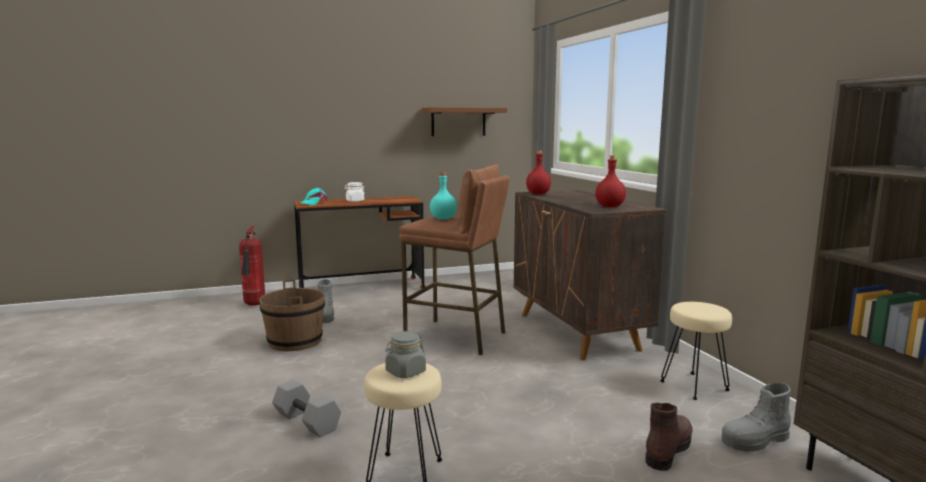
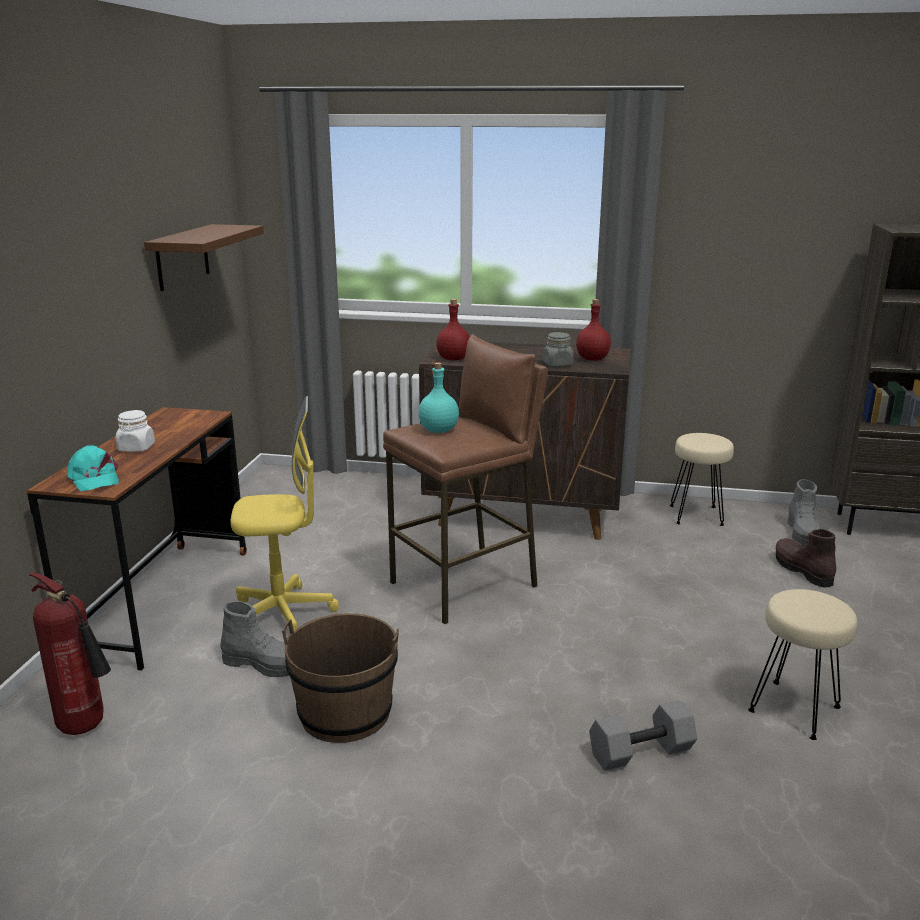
camera: 60 degrees left, 10 degrees up
(374, 309) = (283, 614): none -> yellow office chair
(405, 372) = (813, 605): grey jar -> grey jar (557, 364)

